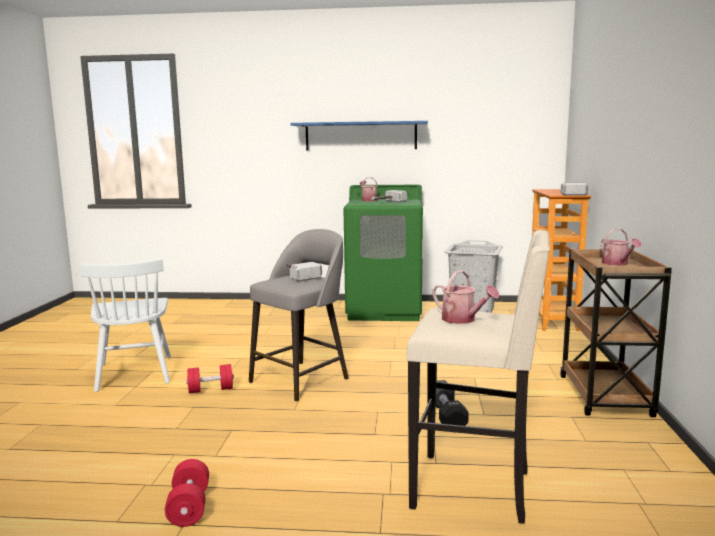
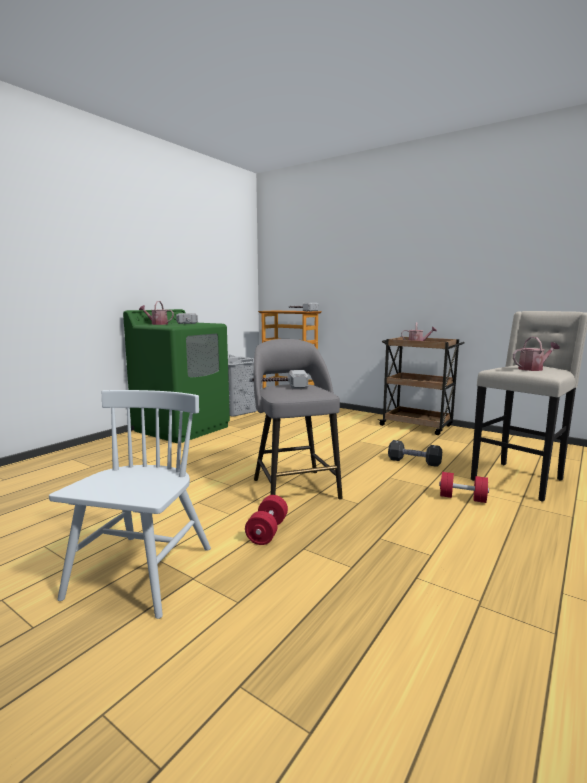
camera: 60 degrees left, 0 degrees up
(134, 373) = (141, 573): white chair -> white chair turned 90 degrees counterclockwise
(189, 507) = (531, 585): red dumbbell -> red dumbbell (462, 498)
(361, 136) = (125, 259): blue shelf -> none

